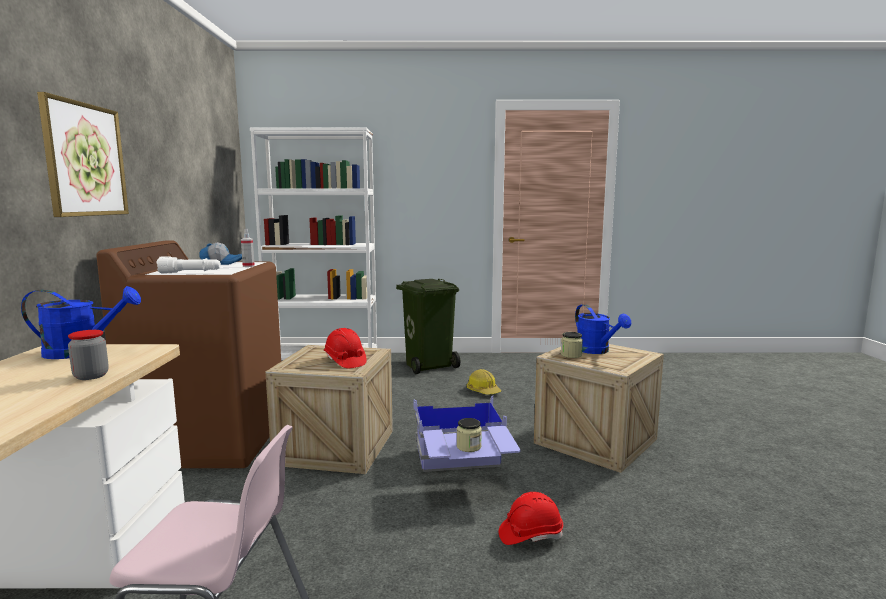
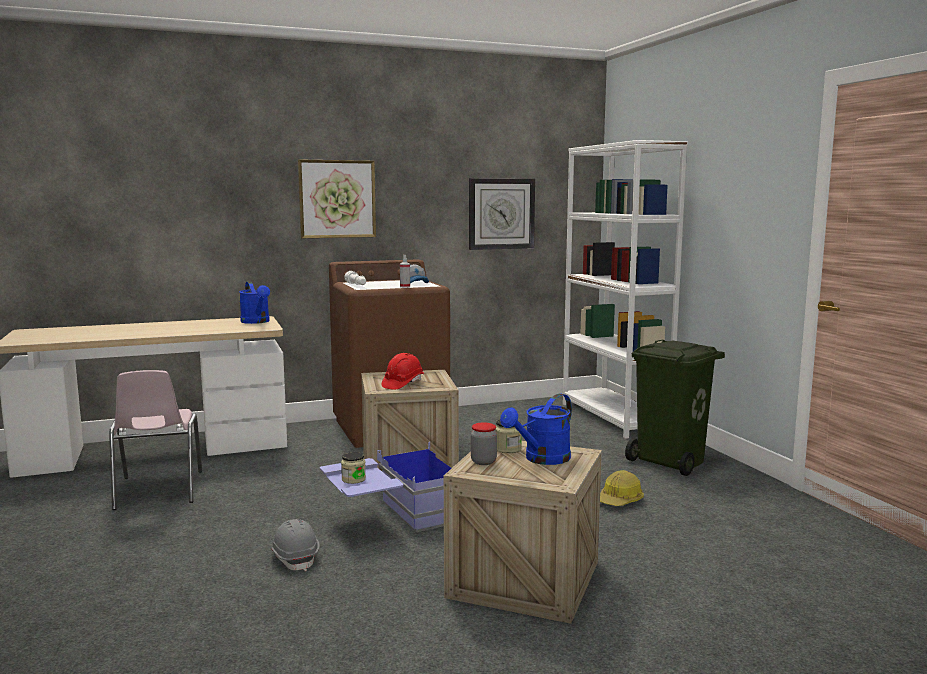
camera: 70 degrees right, 0 degrees up
(91, 376) = (209, 330): jar -> jar (483, 461)
(200, 188) = (501, 214): none -> wall clock
(530, 534) = (295, 558): red hard hat -> grey hard hat

